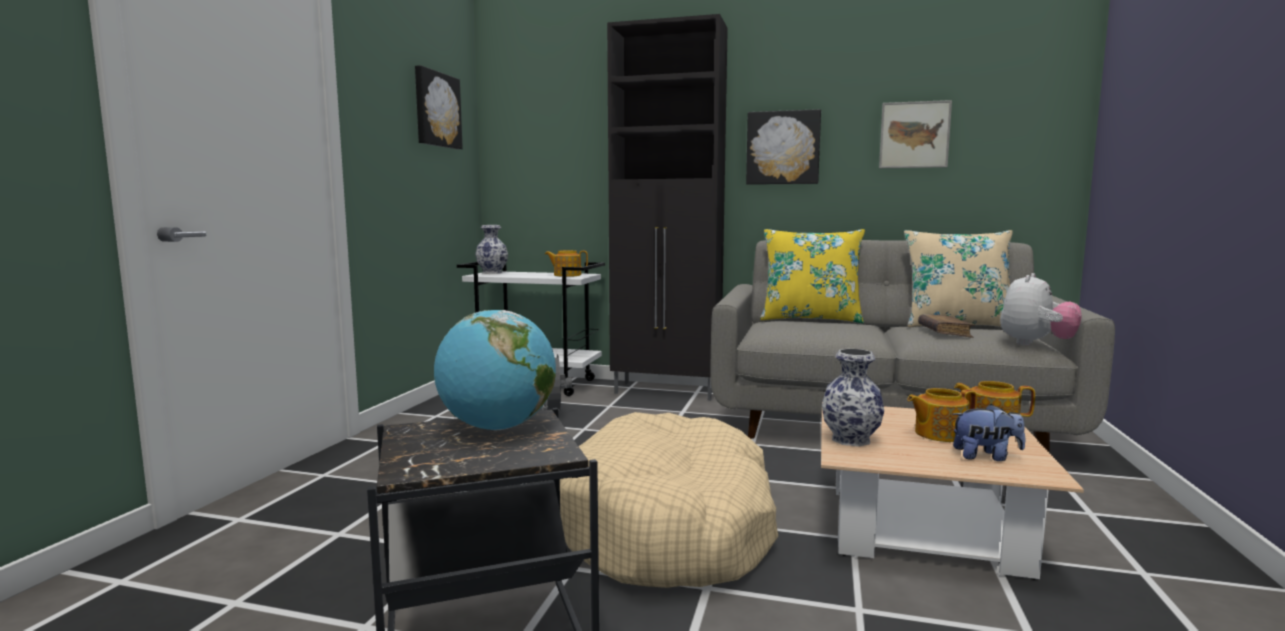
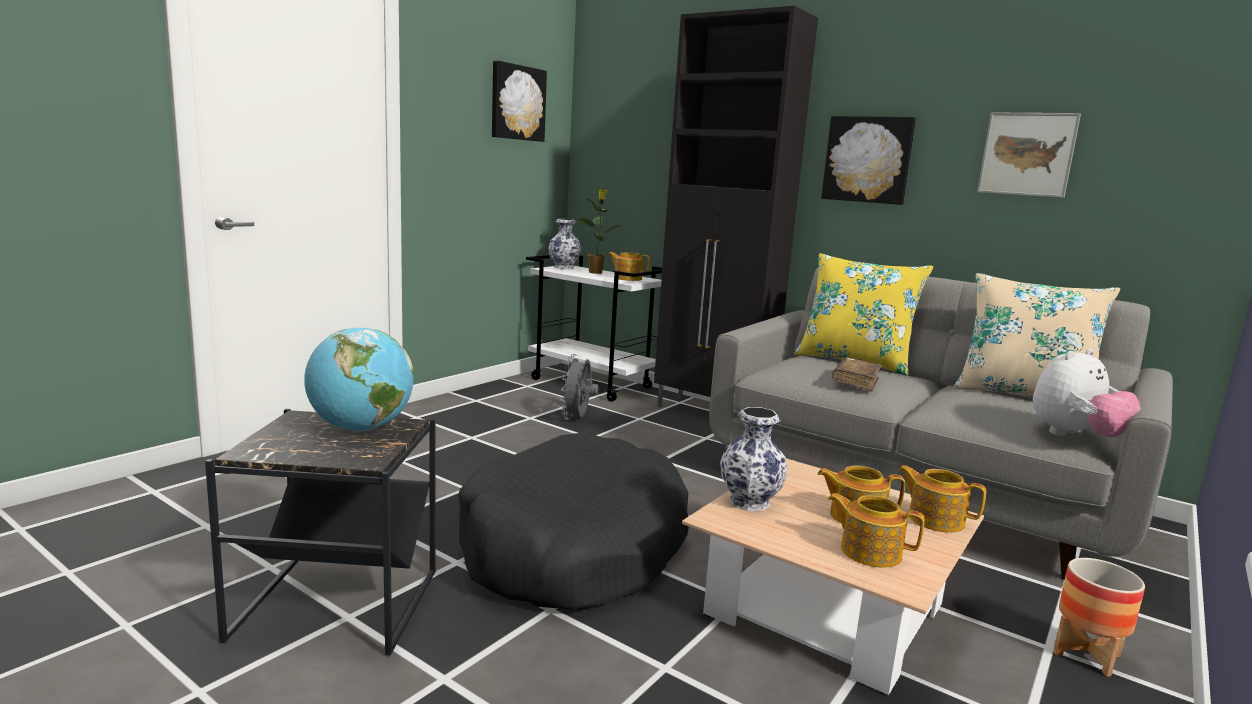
camera: 20 degrees right, 5 degrees up
(529, 273) = (596, 272): none -> potted plant
(670, 527) = (573, 548): beige dog bed -> black dog bed
(944, 333) = (979, 403): brown book -> brown book (855, 382)
(986, 456) = (869, 551): plush toy -> teapot
(1116, 511) = (1087, 654): none -> planter

